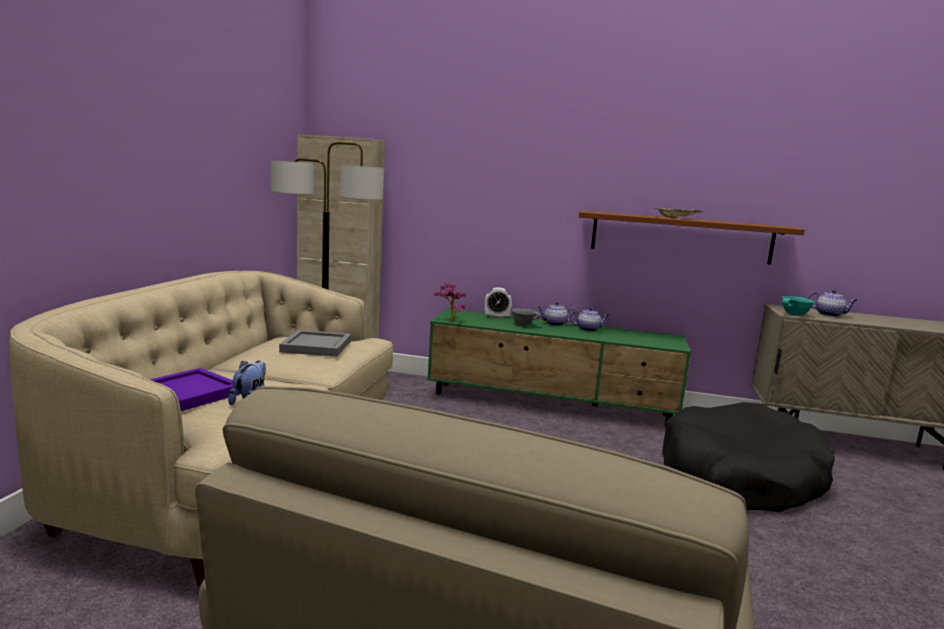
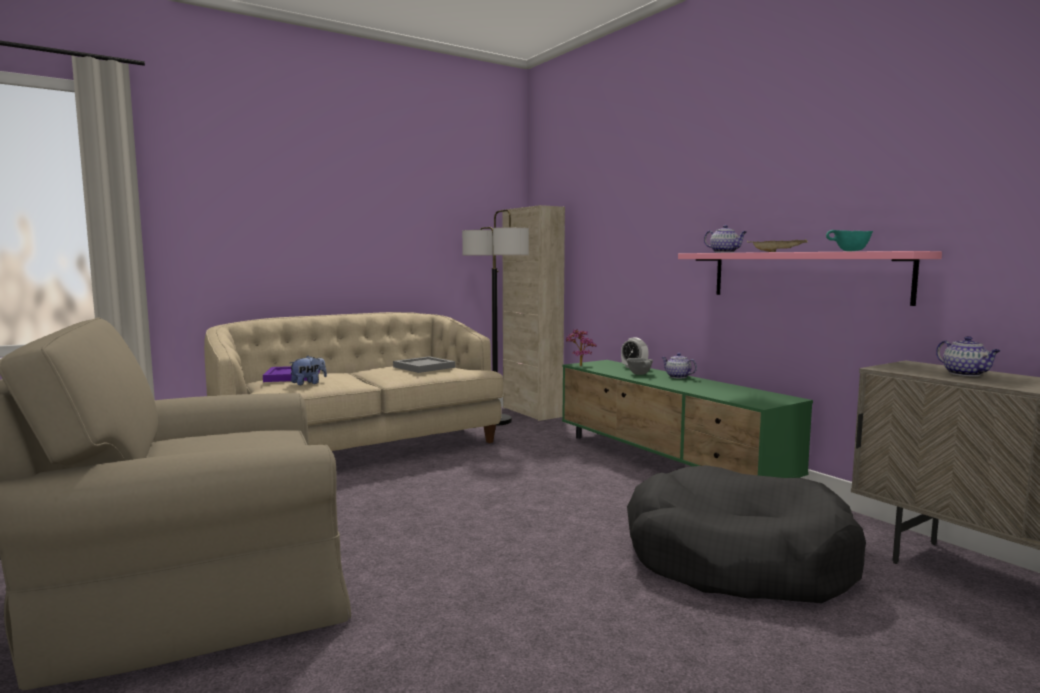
camera: 45 degrees right, 5 degrees down
(588, 329) = (701, 383): teapot -> teapot (725, 252)
(681, 237) = (804, 276): brown shelf -> pink shelf
(794, 315) = (889, 369): turquoise bowl -> turquoise bowl (850, 251)

